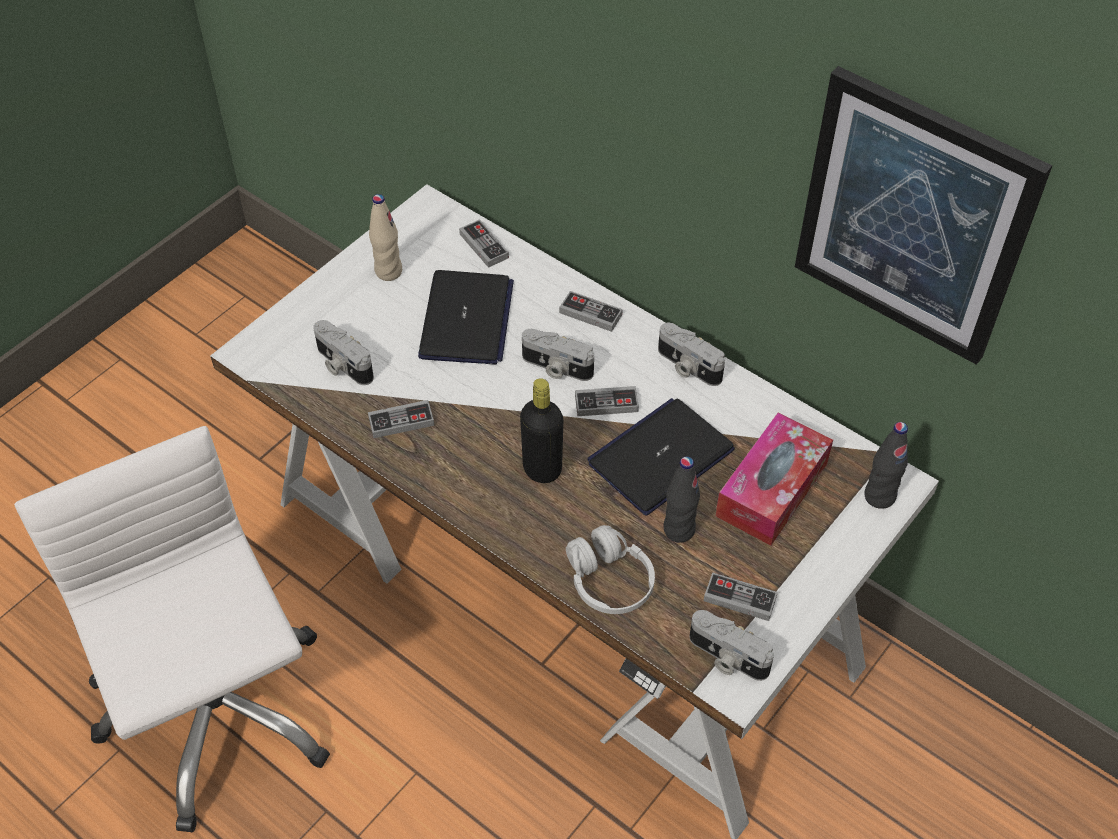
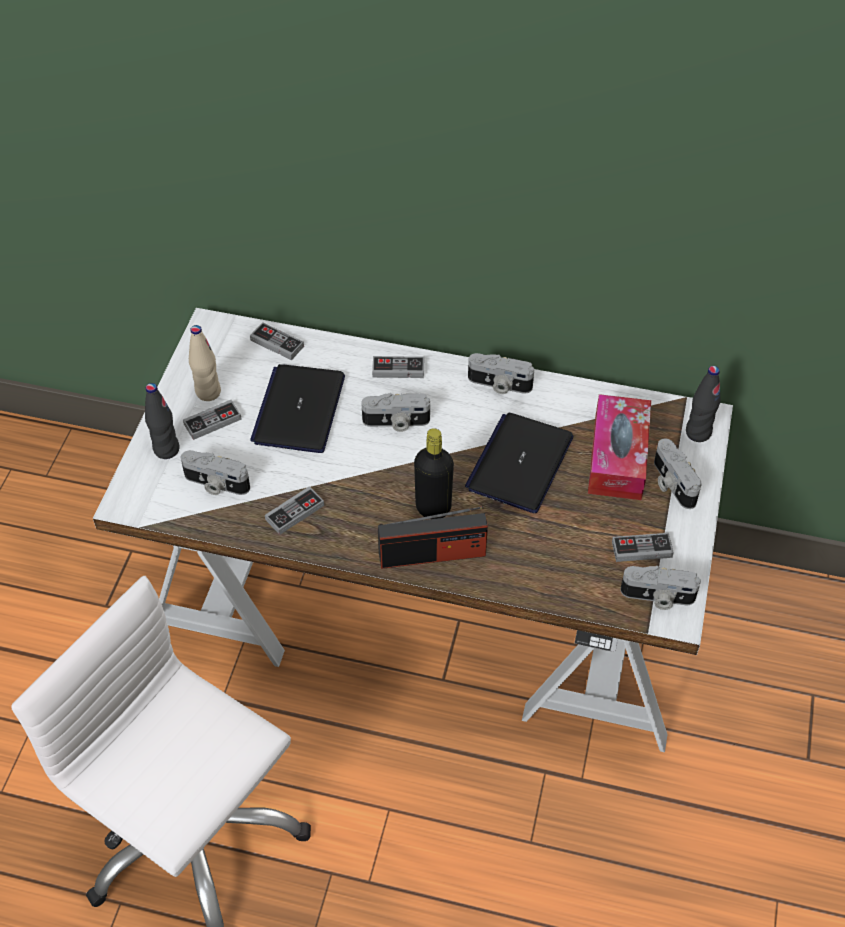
camera: 25 degrees left, 0 degrees up
(466, 320) = (299, 409): laptop -> laptop turned 150 degrees counterclockwise
(513, 517) = (432, 554): none -> radio
(606, 403) = (453, 437): game controller -> game controller (212, 422)
(609, 581) = (537, 575): white headphones -> none
(679, 530) = (566, 514): black bottle -> black bottle (166, 449)
(815, 540) = (671, 483): none -> camera
(913, 218) = (686, 201): picture -> none

